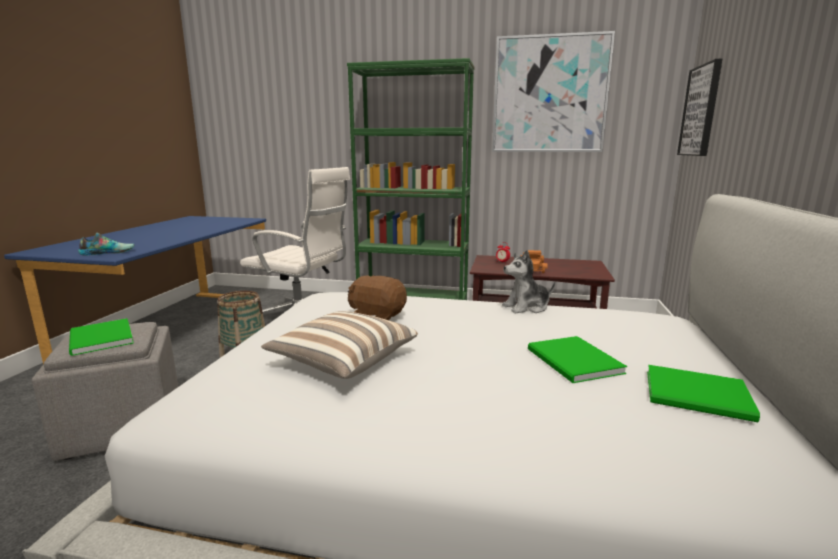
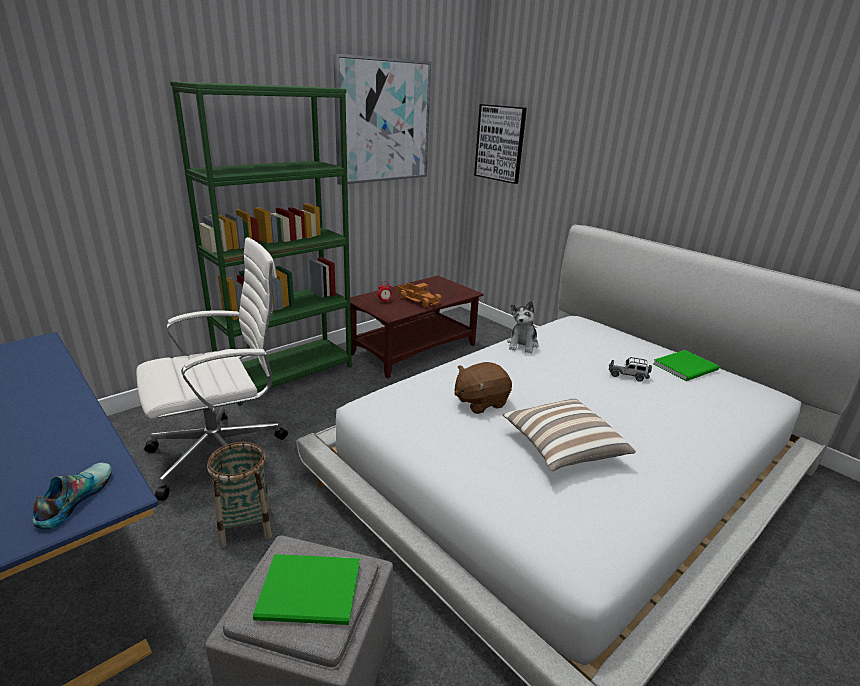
camera: 55 degrees left, 10 degrees up
(573, 362) = (628, 375): green book -> toy car

